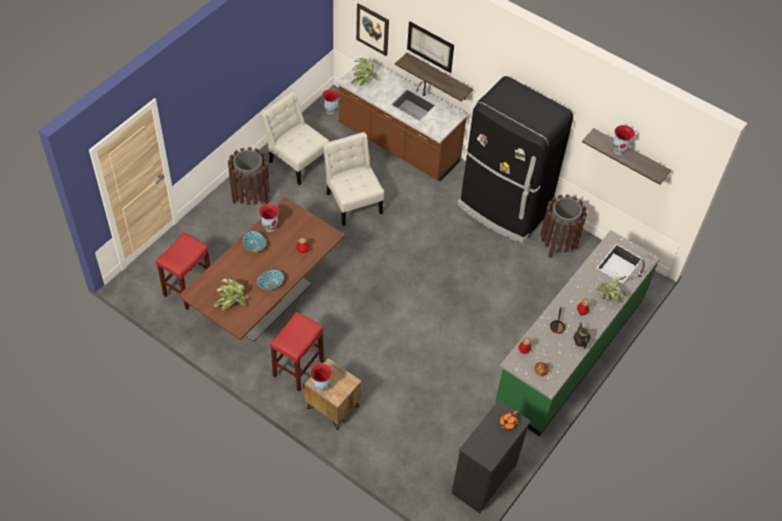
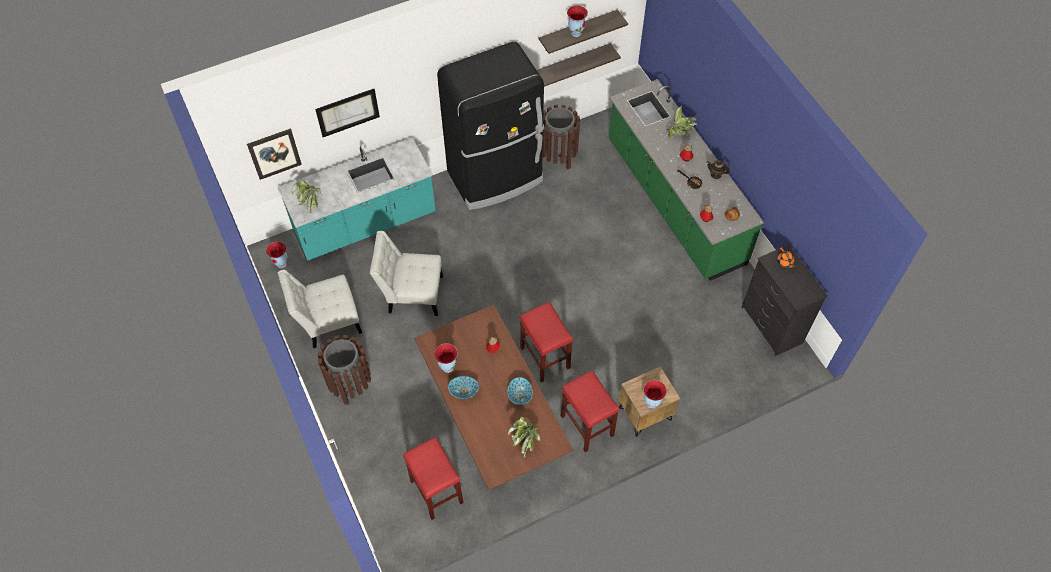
camera: 60 degrees left, 5 degrees up
(345, 314) = (545, 358): none -> red stool
(398, 145) = (365, 225): brown counter -> turquoise counter
(439, 77) = (367, 132): shelf -> shelf (572, 63)

